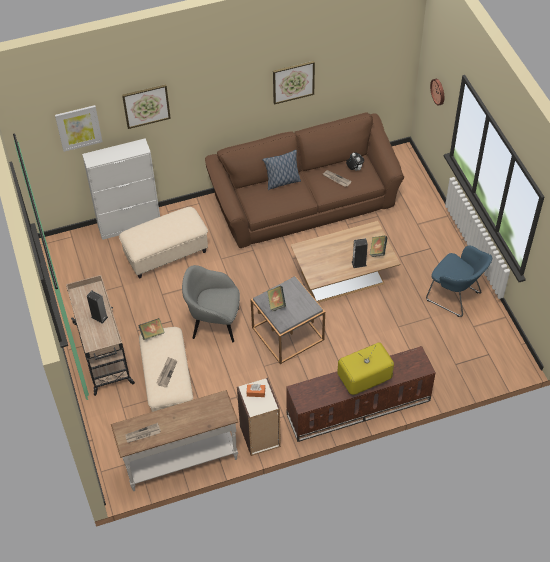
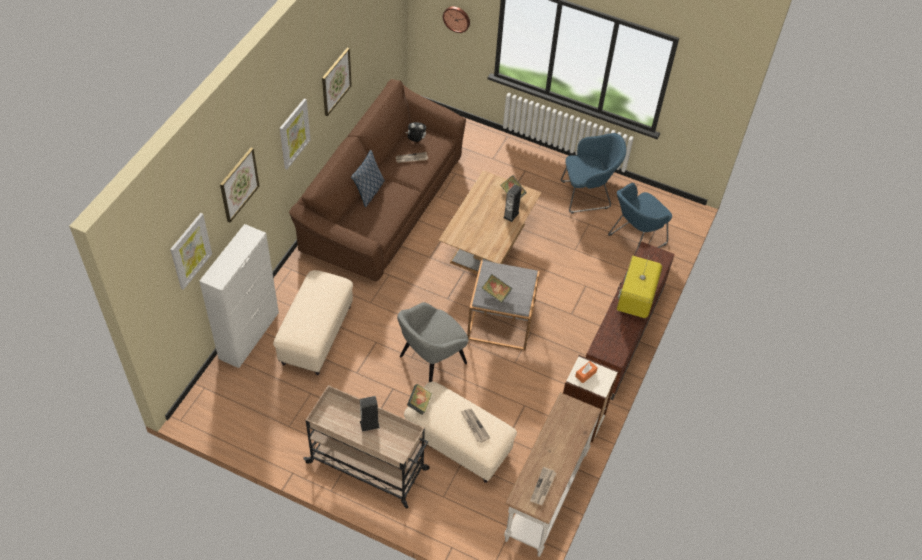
camera: 50 degrees left, 0 degrees up
(226, 99) = (294, 133): none -> picture
(451, 353) = (634, 240): none -> blue armchair

